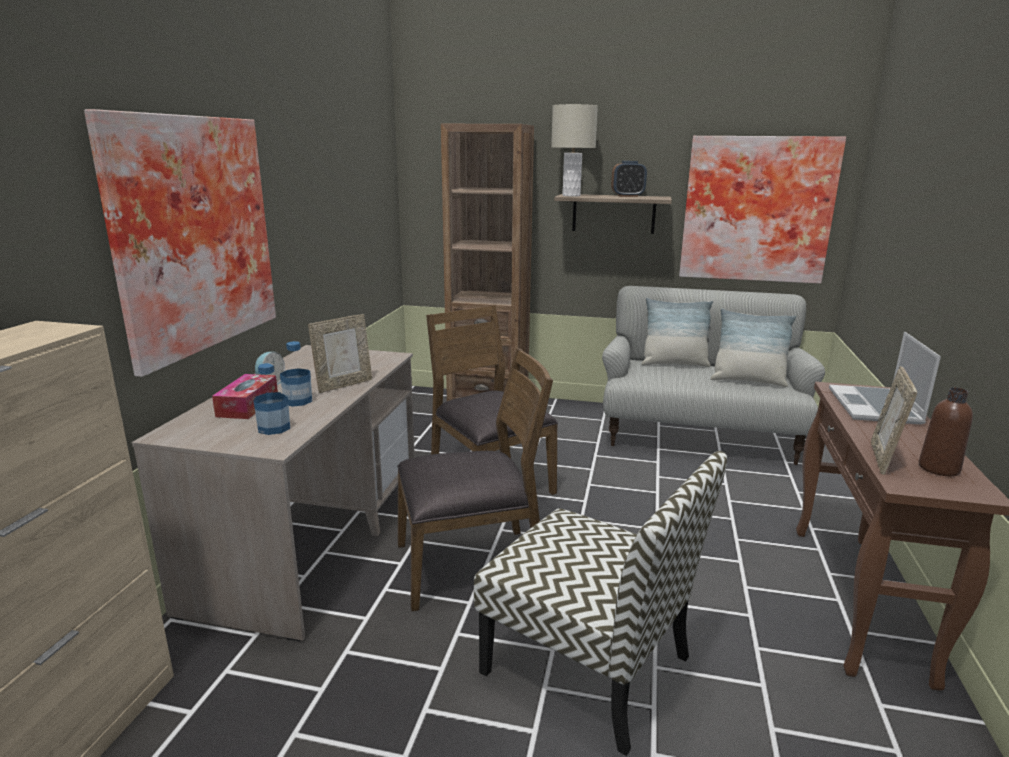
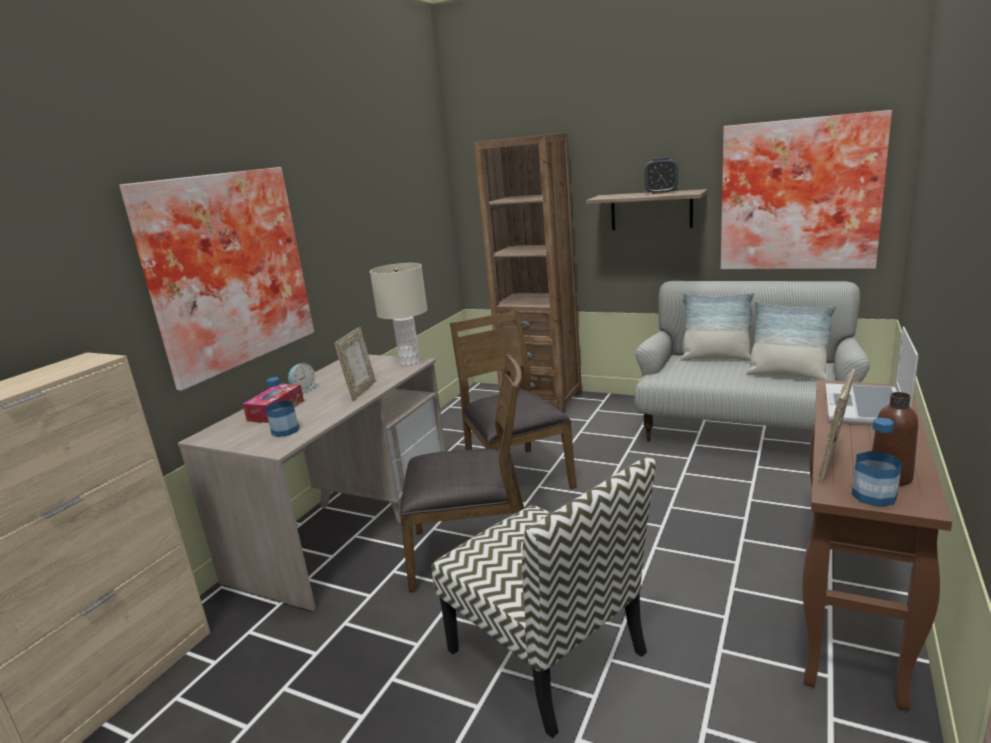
camera: 15 degrees right, 0 degrees up
(298, 401) = (316, 406): bottle -> bottle (874, 496)
(344, 385) = (361, 391): picture frame -> picture frame turned 45 degrees counterclockwise
(571, 195) = (604, 197): beige table lamp -> beige table lamp (409, 362)

